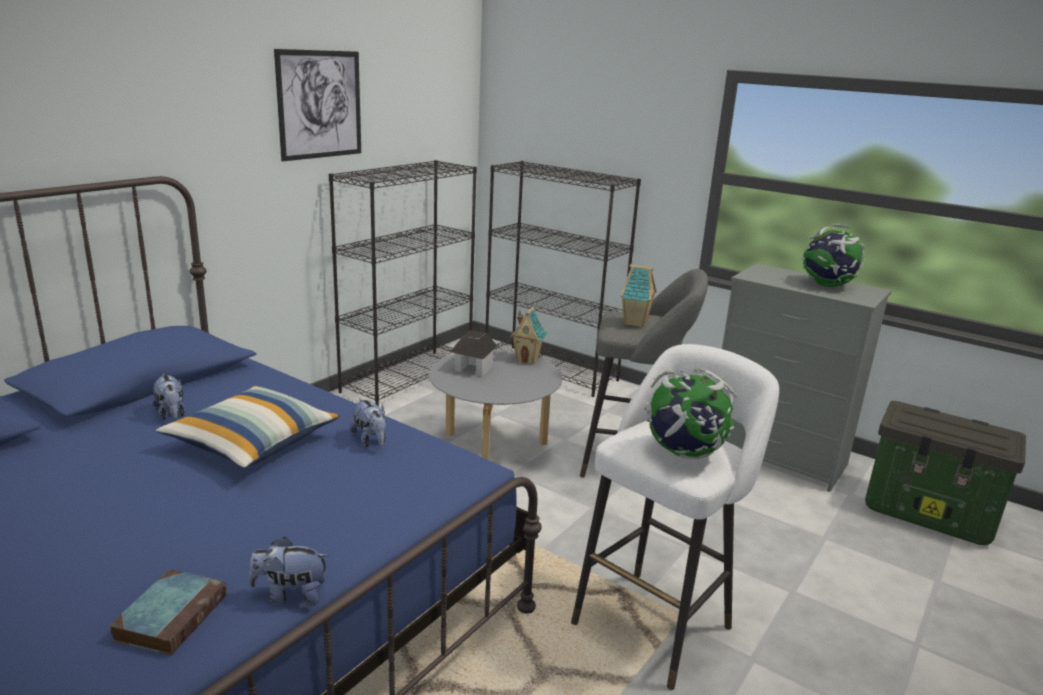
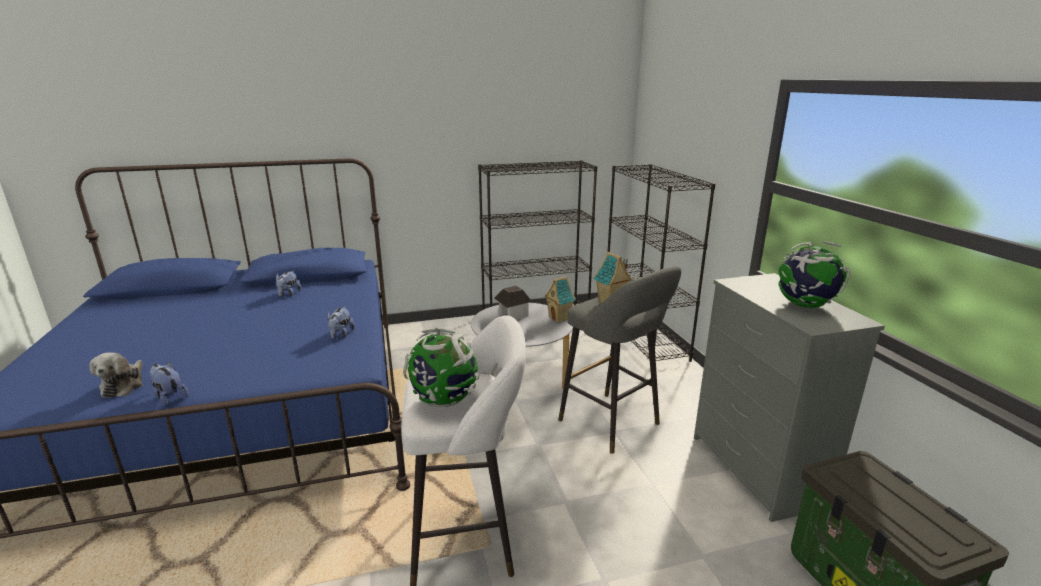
camera: 40 degrees right, 0 degrees up
(172, 616) = (124, 385): book -> plush toy
(252, 443) = (291, 319): pillow -> none
(320, 104) = (476, 117): picture -> none

